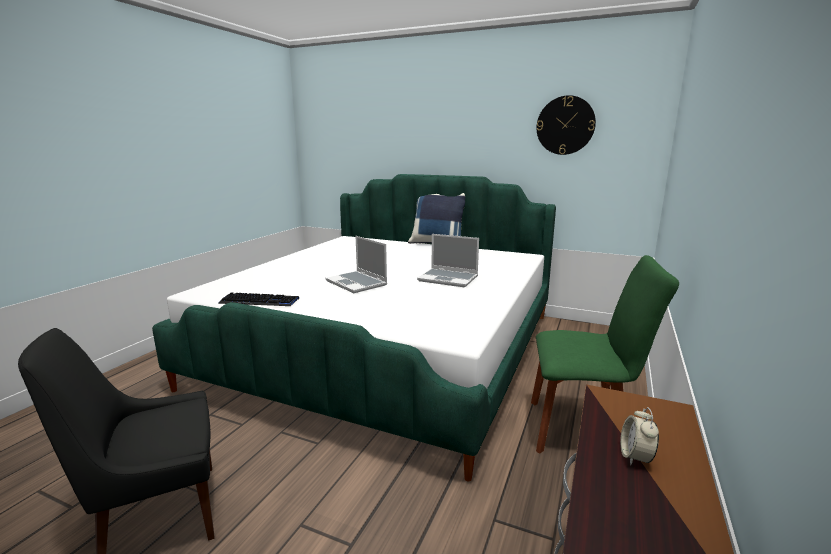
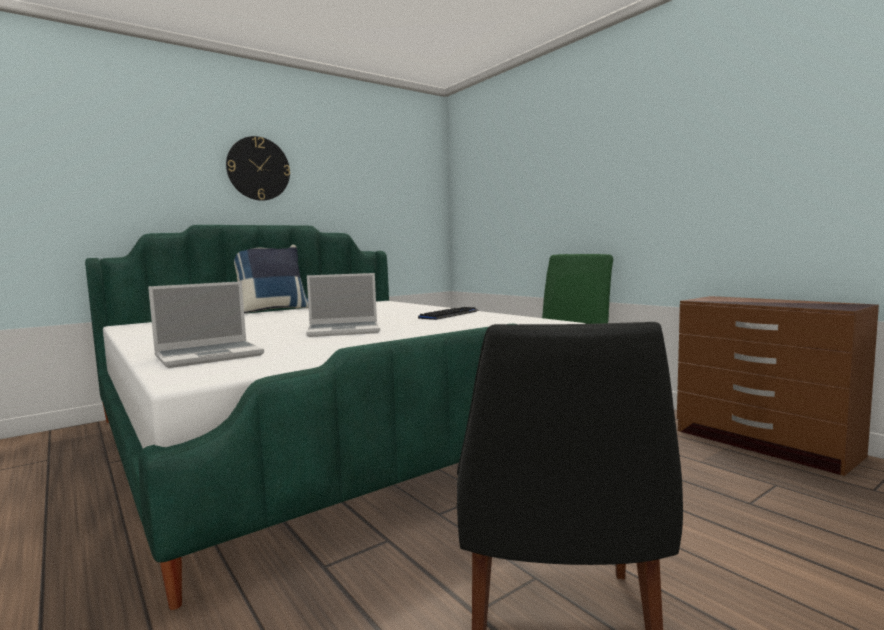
camera: 60 degrees left, 10 degrees down
(259, 301) = (323, 356): keyboard -> keyboard (450, 315)
(449, 279) = (398, 315): laptop -> laptop (210, 356)
(565, 125) = (375, 176): wall clock -> wall clock (258, 169)
(635, 457) = (766, 302): alarm clock -> none

